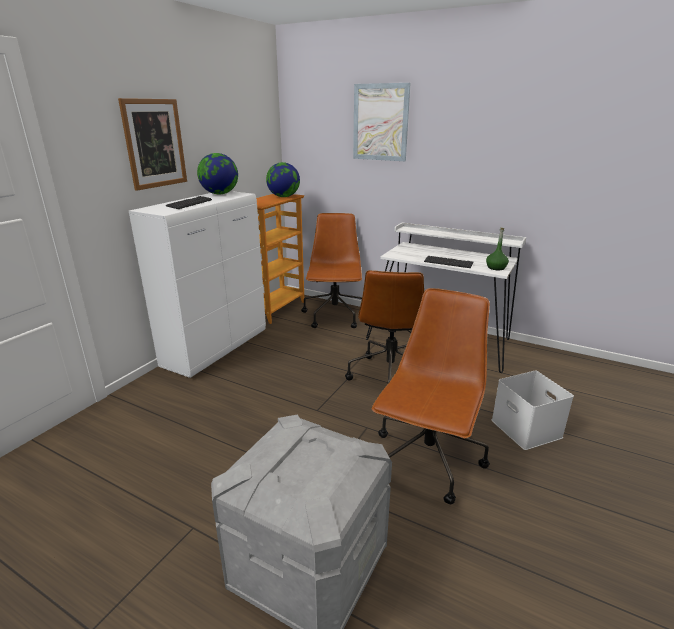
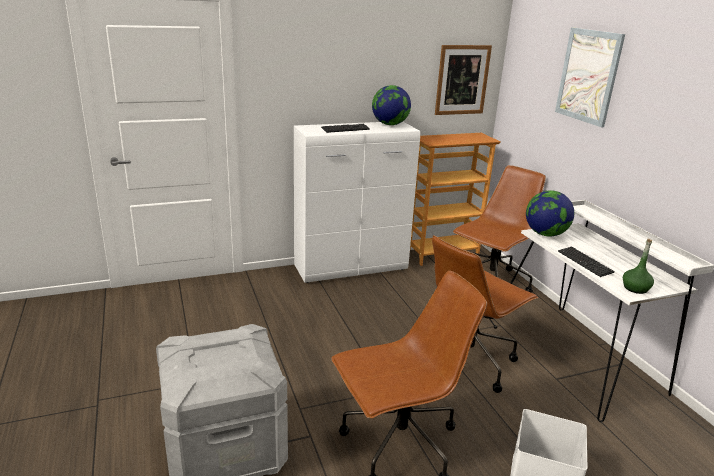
camera: 40 degrees right, 0 degrees up
(154, 143) = (334, 71): picture -> picture (462, 80)
(283, 197) = (475, 139): globe -> globe (545, 234)

